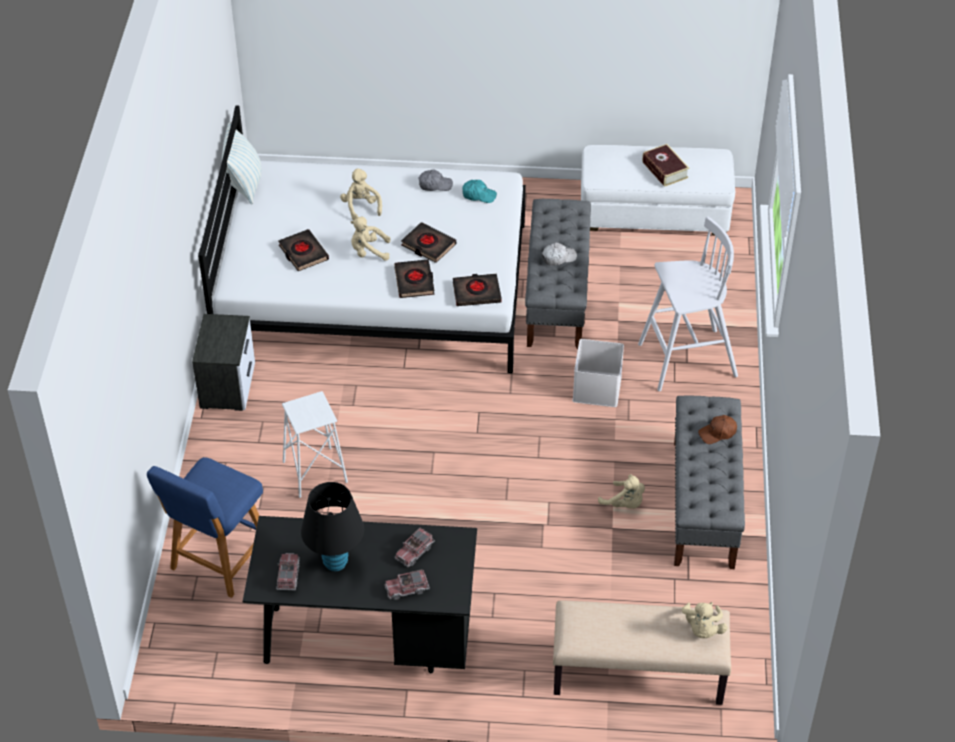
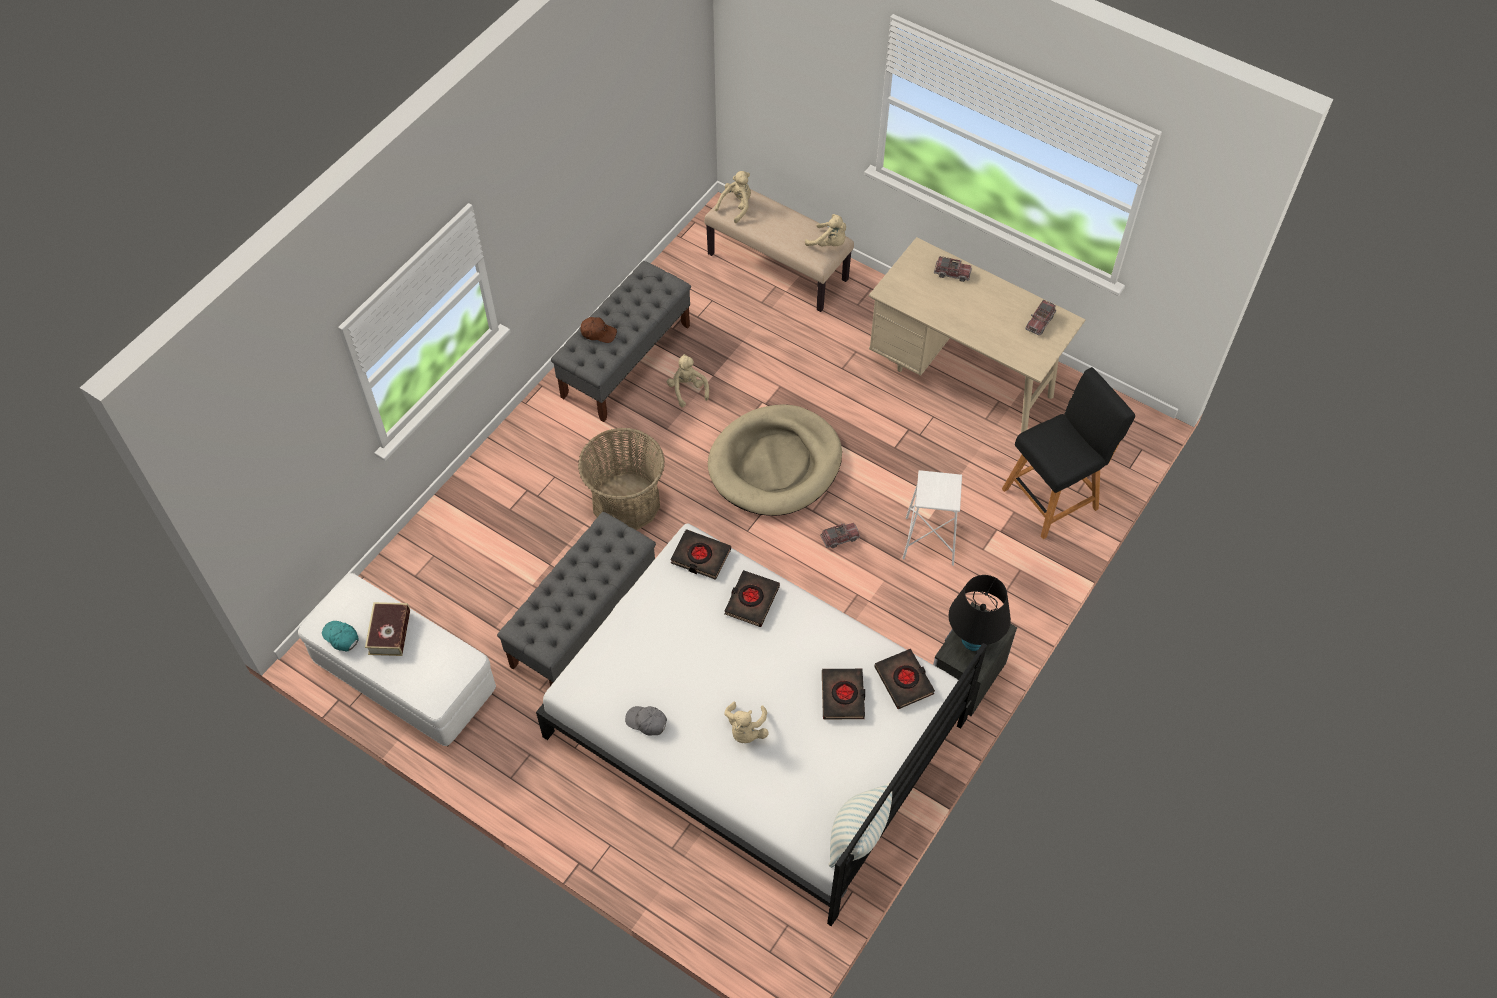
camera: 150 degrees left, 10 degrees up
(218, 561) = (1054, 496): blue stool -> black stool
(335, 563) = (997, 316): black table lamp -> black table lamp (973, 642)
(367, 640) = (963, 377): black desk -> beige desk
(368, 251) = (774, 664): beige plush toy -> beige plush toy (829, 243)
(414, 552) = (929, 297): toy truck -> toy truck (839, 538)
(428, 245) = (708, 640): black book -> black book (904, 680)
(478, 195) = (611, 682): turquoise cap -> turquoise cap (341, 637)
(494, 475) = (775, 464): none -> beige dog bed
(558, 258) = (587, 572): white cap -> none
(598, 389) = (626, 502): white storage box -> basket
(685, 360) = (527, 492): white stool -> none

